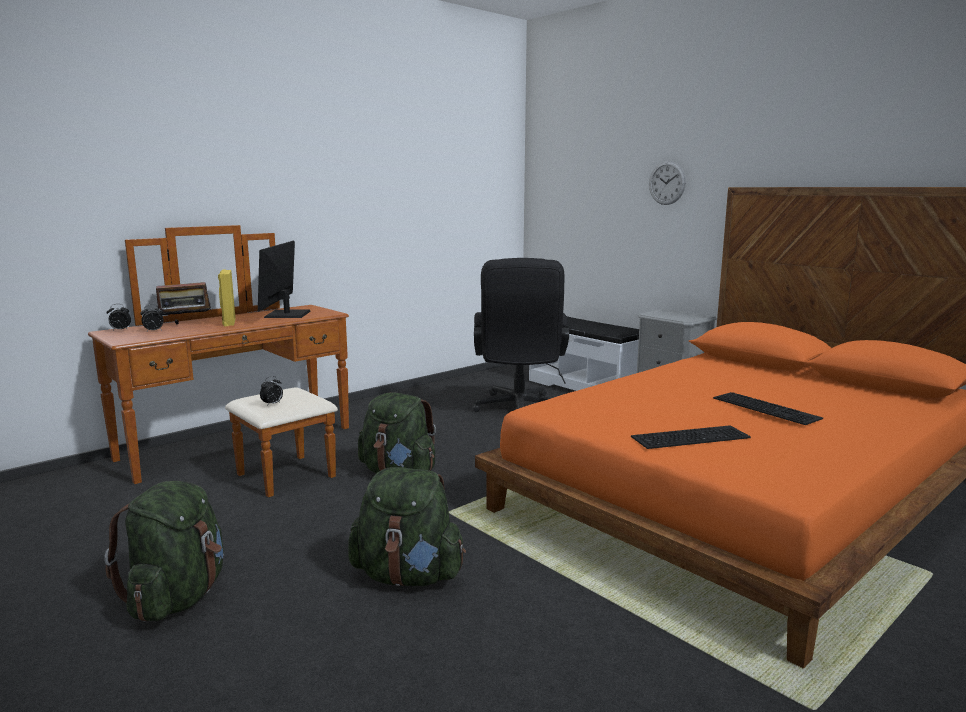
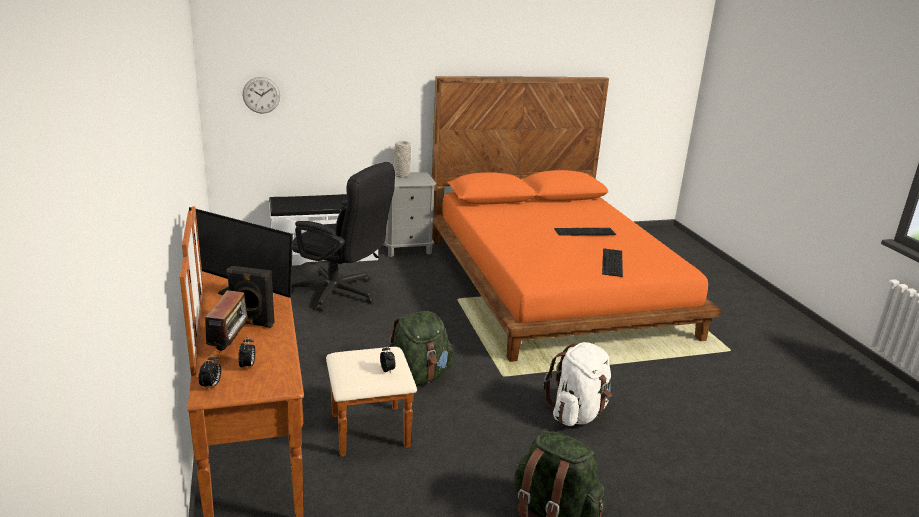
camera: 65 degrees left, 10 degrees up
(228, 322) = (252, 323): yellow speaker -> black speaker
(408, 576) = (578, 413): green backpack -> white backpack
(667, 183) = (374, 71): wall clock -> wall clock (261, 95)
(676, 312) = (401, 175): none -> grey vase

